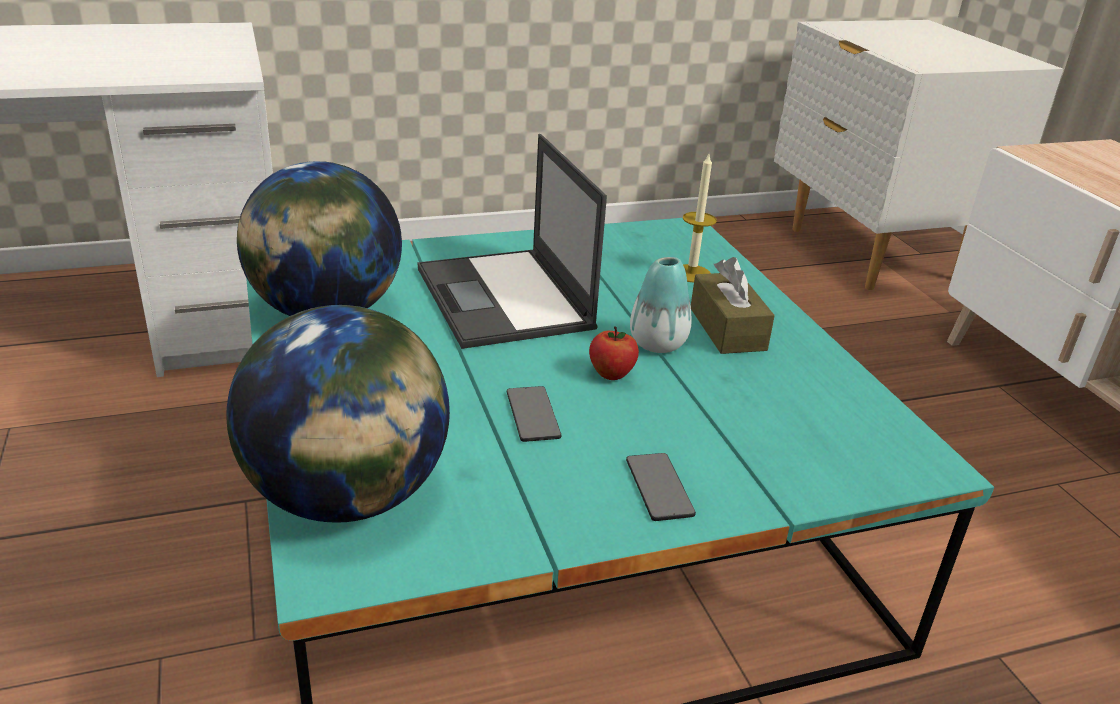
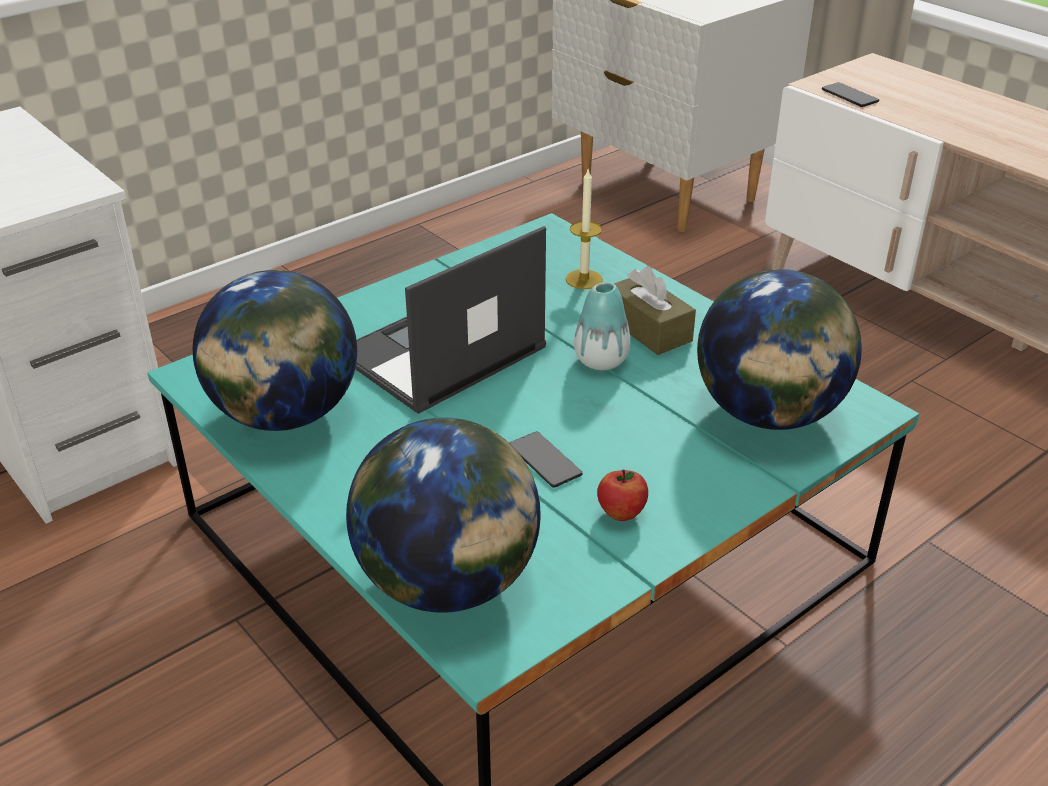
camera: 20 degrees left, 5 degrees up
(505, 299) = (439, 353): laptop -> laptop turned 90 degrees clockwise
(611, 374) = (582, 402): apple -> apple (621, 513)
(659, 488) = (685, 493): phone -> phone (849, 96)
(807, 438) = (769, 414): none -> globe

